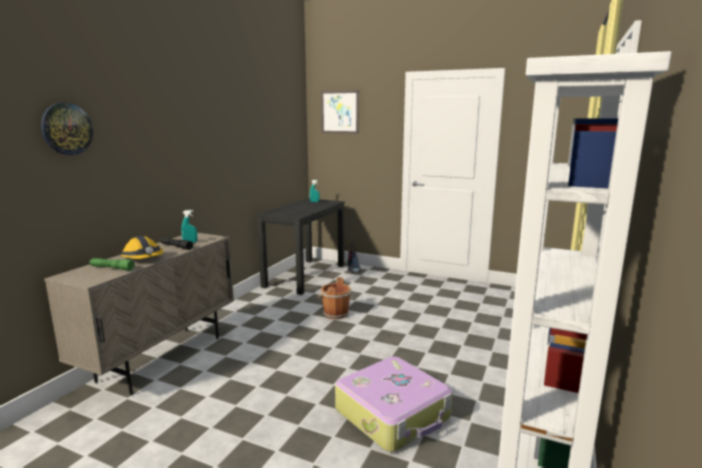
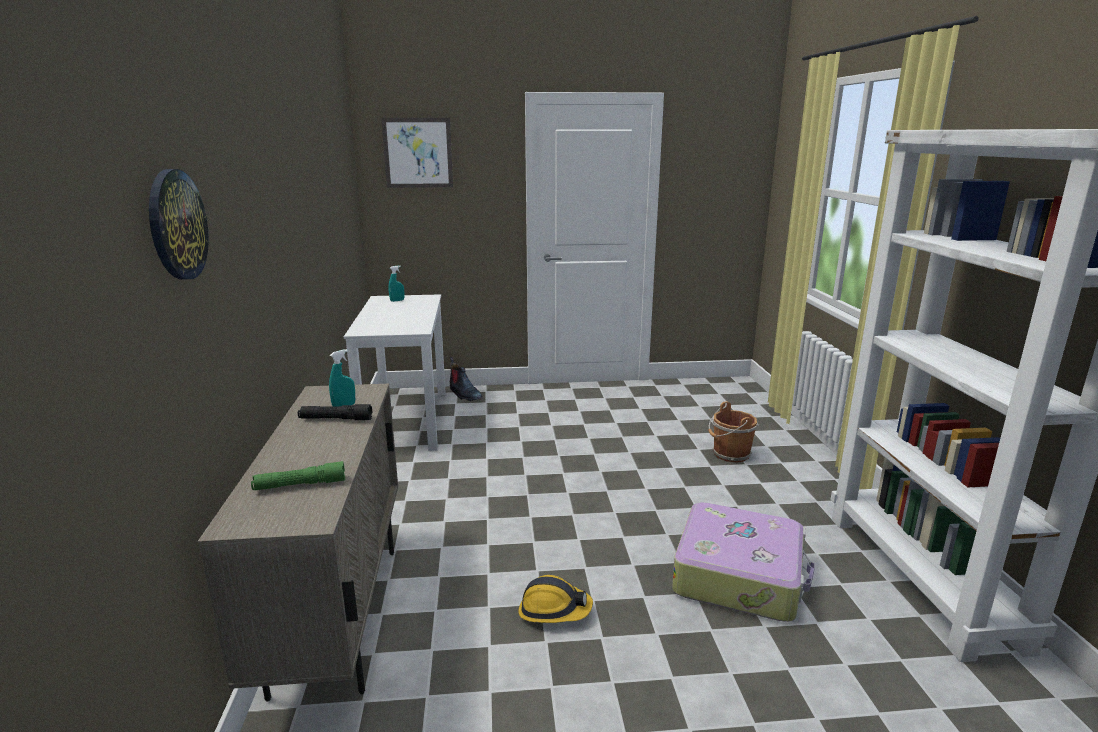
camera: 30 degrees left, 5 degrees up
(143, 258) = (321, 454): hard hat -> hard hat (554, 610)
(305, 275) = (406, 419): black desk -> white desk
(334, 313) = (517, 466): brown bucket -> brown bucket (729, 454)

